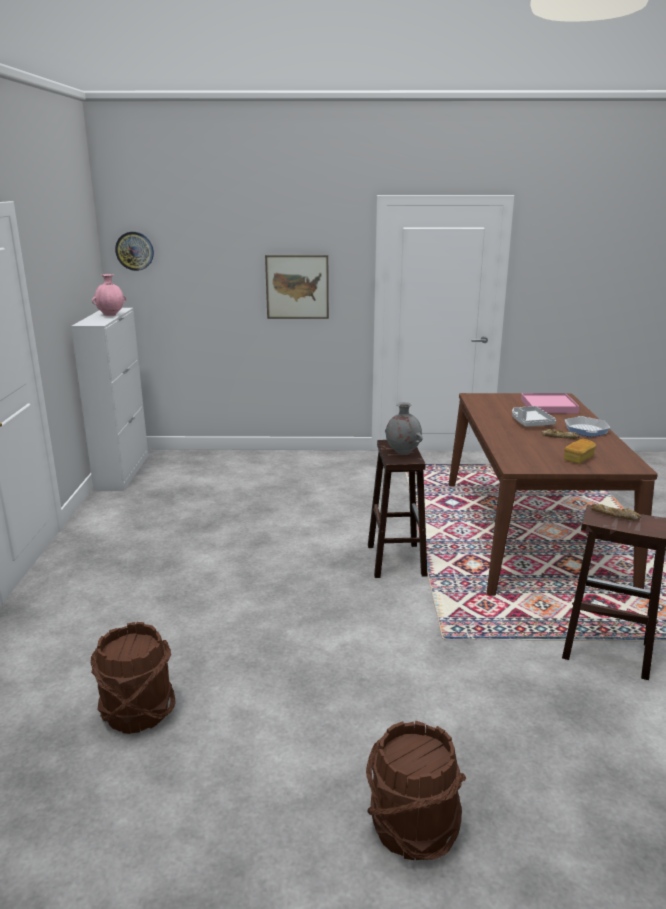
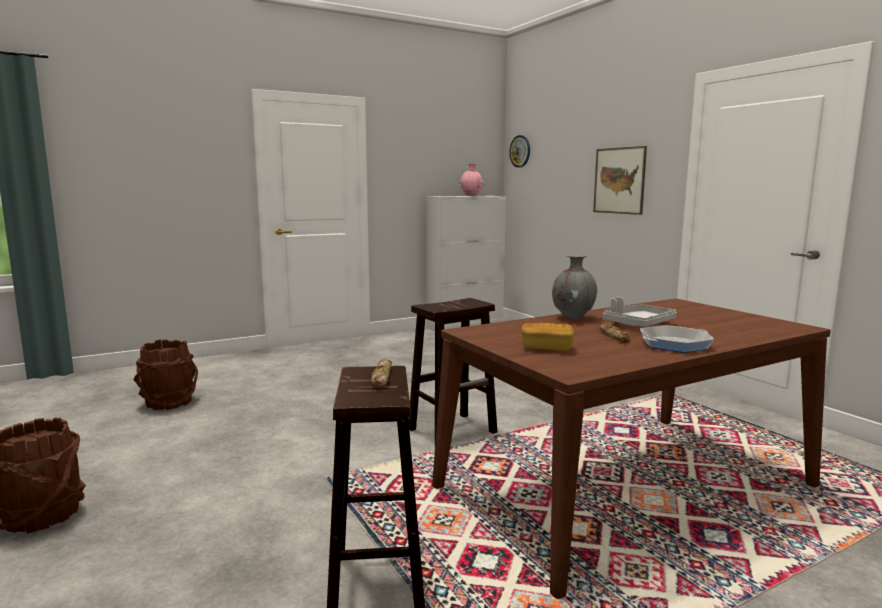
camera: 60 degrees right, 10 degrees down
(402, 452) = (450, 305): grey vase -> grey vase (572, 317)
(549, 406) = (732, 325): pink tray -> none

